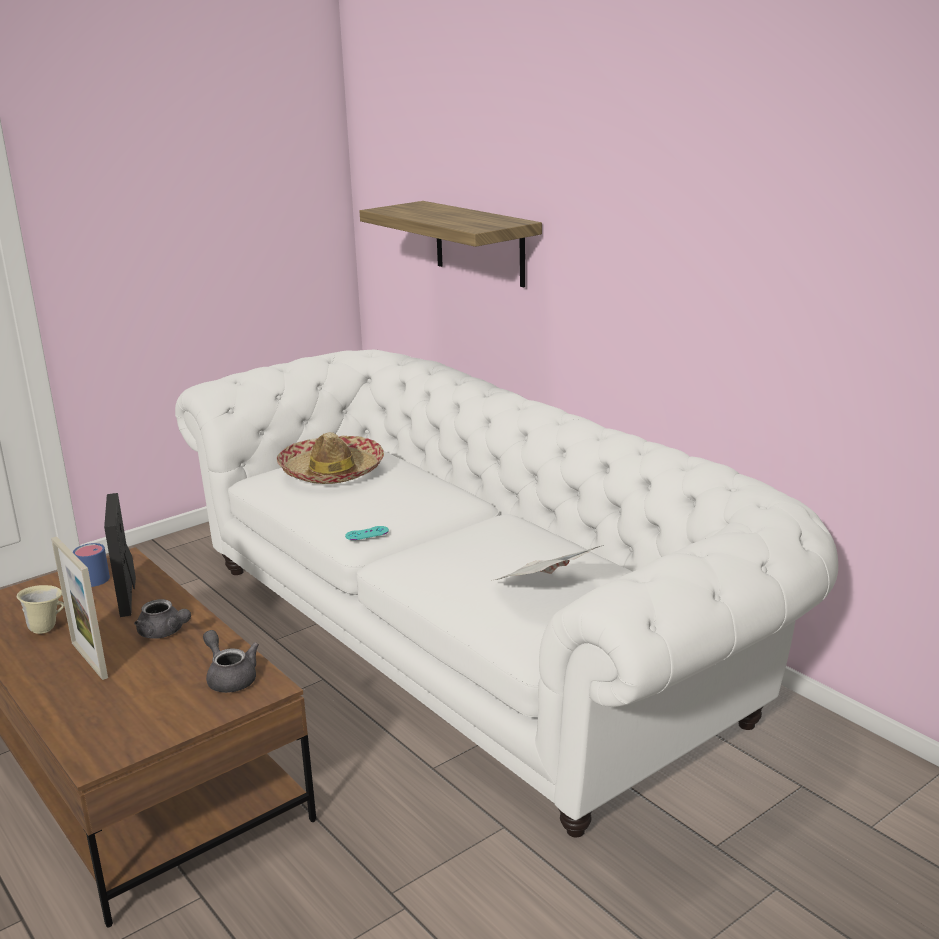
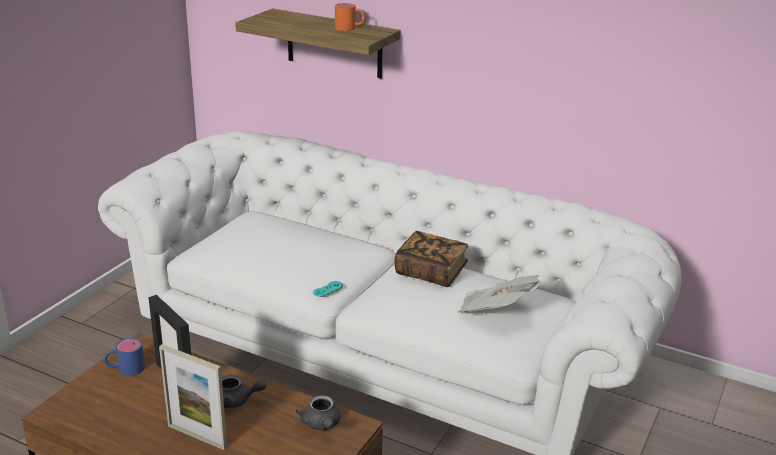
camera: 25 degrees left, 5 degrees up
(46, 628) = (133, 418): beige mug -> none
(230, 677) = (321, 425): grey teapot -> grey teapot turned 135 degrees counterclockwise
(331, 472) = (256, 241): hat -> none
(480, 219) = (350, 28): none -> orange mug
(505, 533) = (431, 272): none -> book

